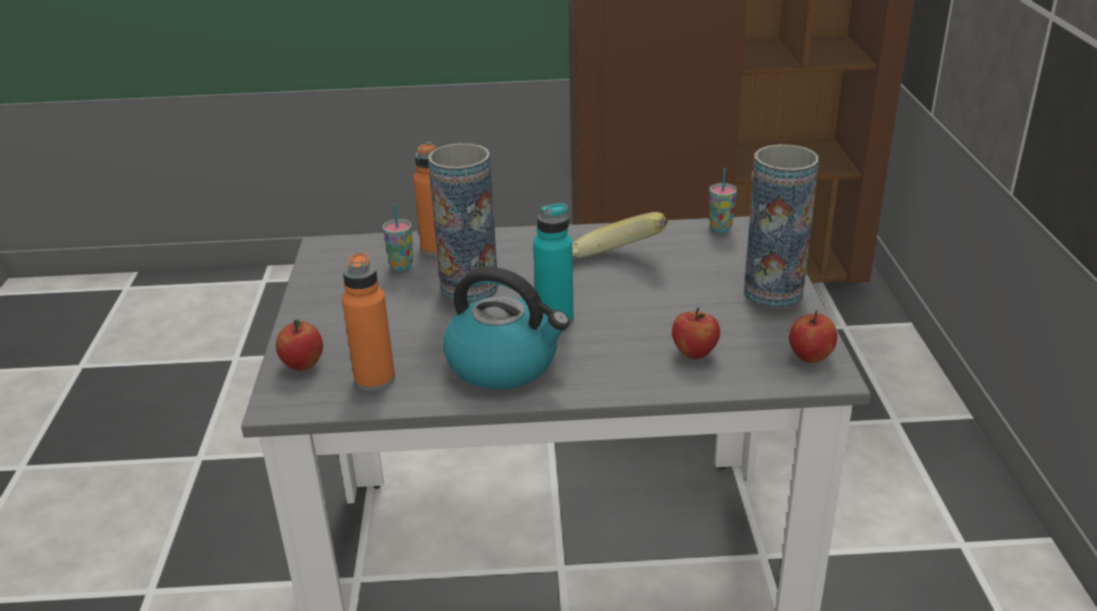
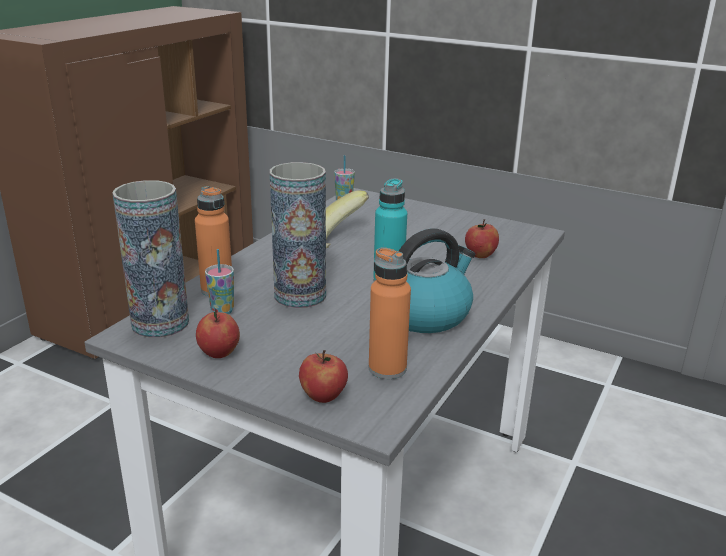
camera: 60 degrees left, 5 degrees down
(773, 293) = (438, 216): vase -> vase (160, 323)
(810, 357) = (517, 230): apple -> apple (219, 353)

